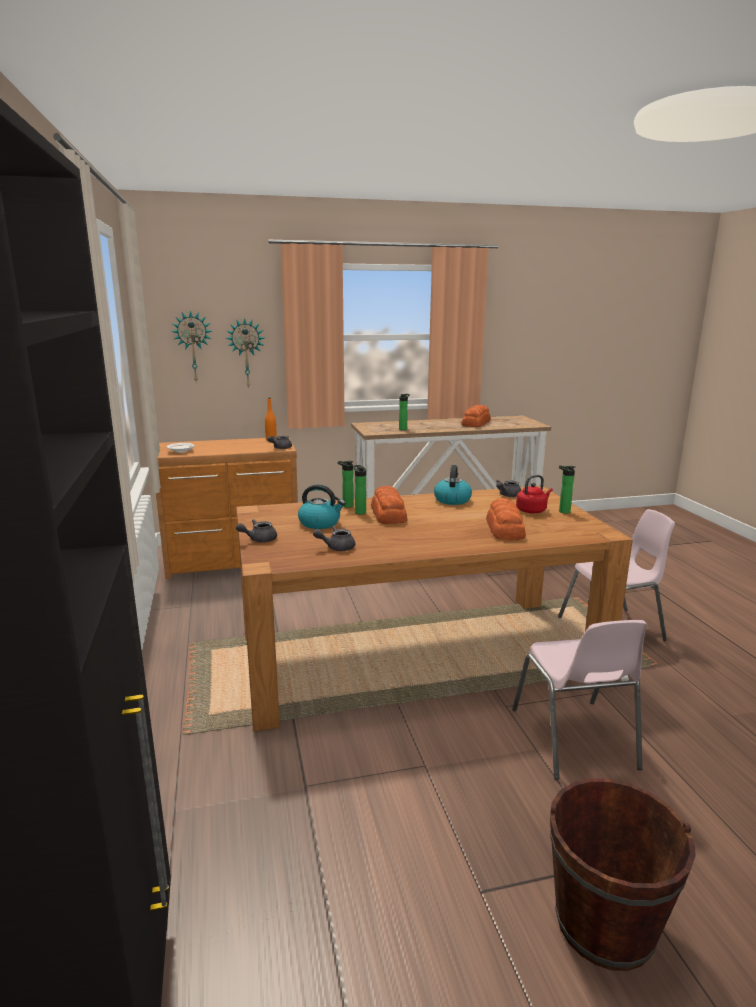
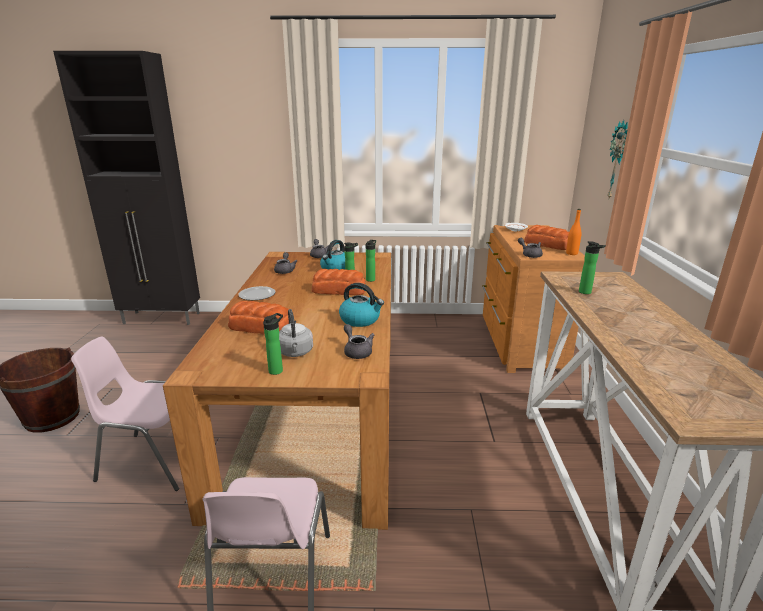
camera: 105 degrees right, 5 degrees up
(193, 347) = (598, 147): wall clock -> none
(431, 546) = (257, 295): none -> plate
(476, 423) = (667, 351): bread -> bread (547, 245)
(532, 510) = (295, 353): red kettle -> grey kettle

